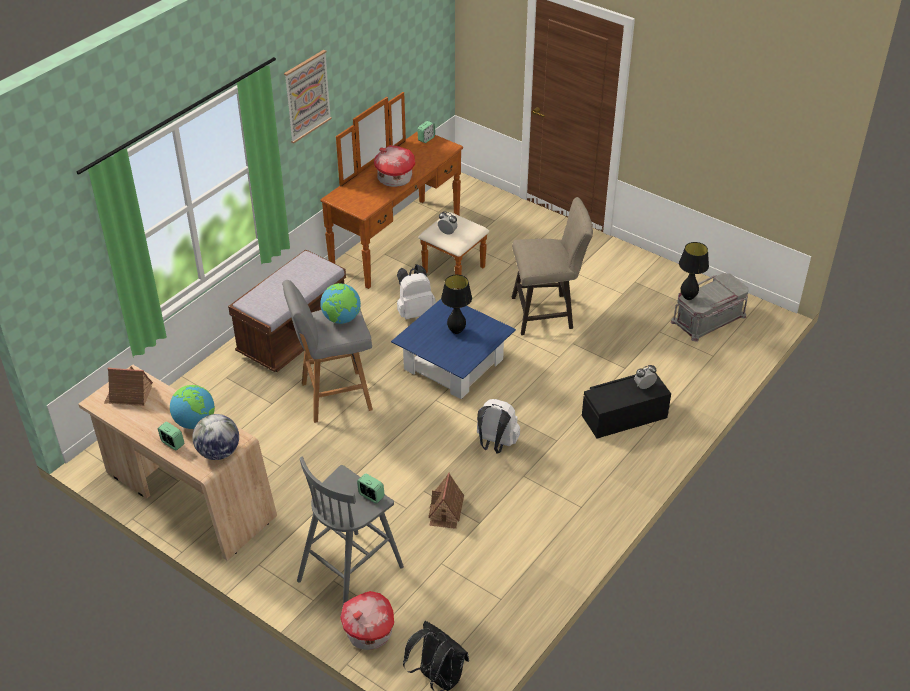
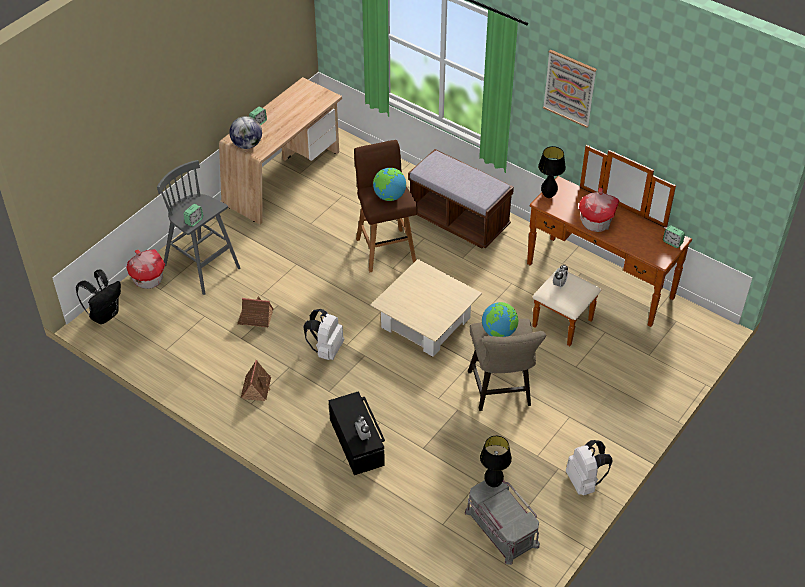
camera: 90 degrees right, 5 degrees up
(129, 395) = (308, 98): toy house -> toy house (256, 388)
(195, 422) = (278, 131): globe -> globe (499, 332)
(334, 397) = (385, 249): grey stool -> brown stool
(415, 312) = (496, 296): white backpack -> white backpack (584, 482)
(453, 364) = (425, 323): blue coffee table -> beige coffee table
(456, 331) = (431, 300): black table lamp -> black table lamp (548, 195)

